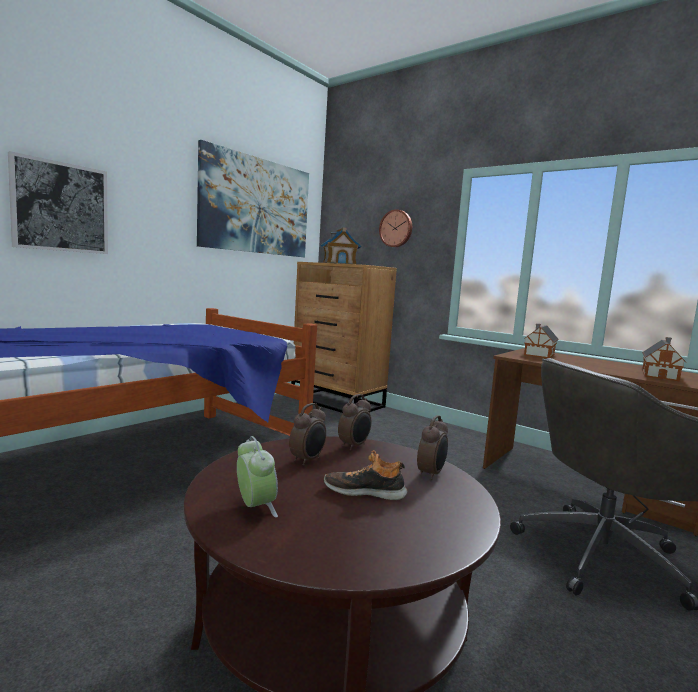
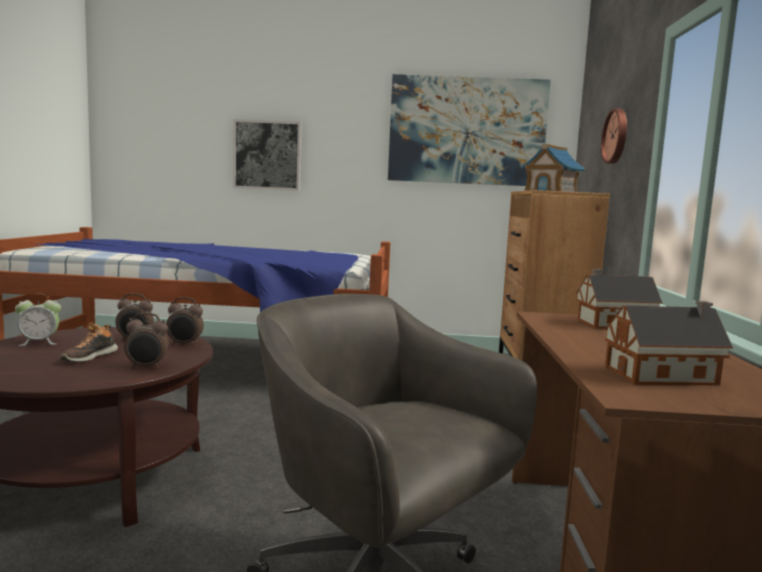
camera: 55 degrees right, 0 degrees up
(255, 507) = (39, 342): alarm clock -> alarm clock turned 45 degrees clockwise
(365, 491) = (89, 357): shoe -> shoe turned 135 degrees counterclockwise

